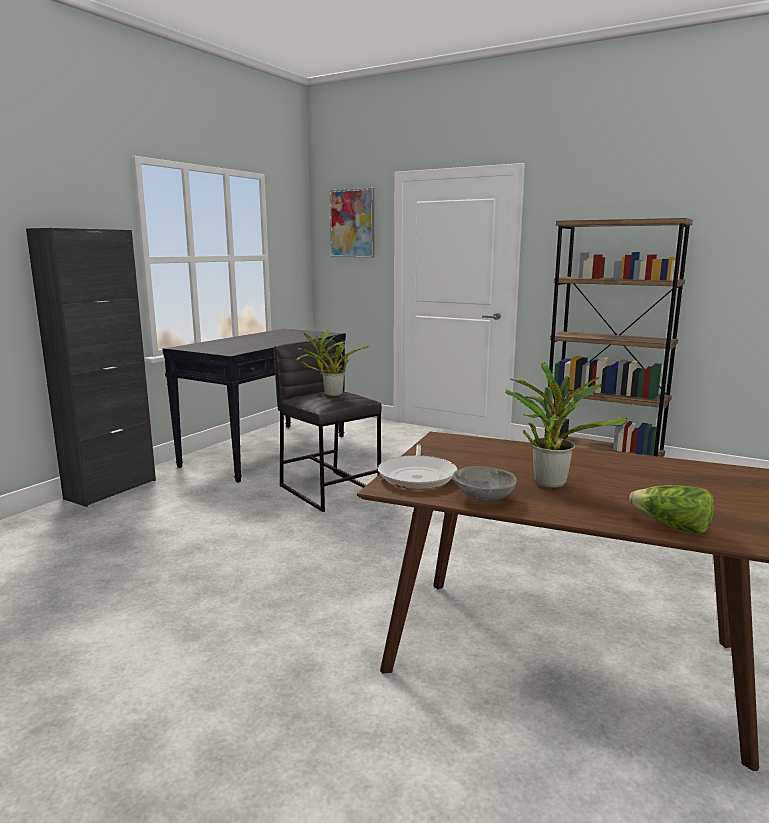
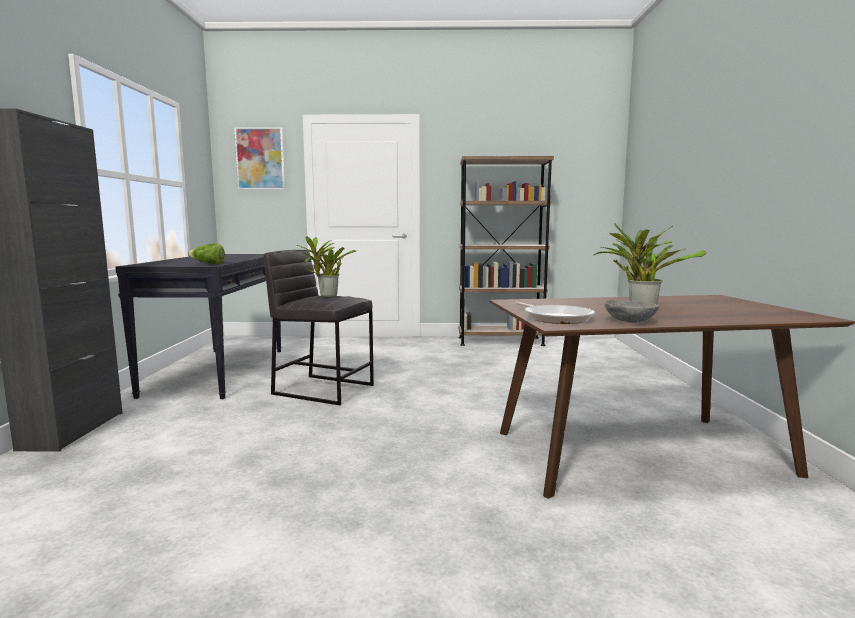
camera: 30 degrees left, 5 degrees down
(672, 526) = (755, 318): lettuce -> lettuce (208, 264)

